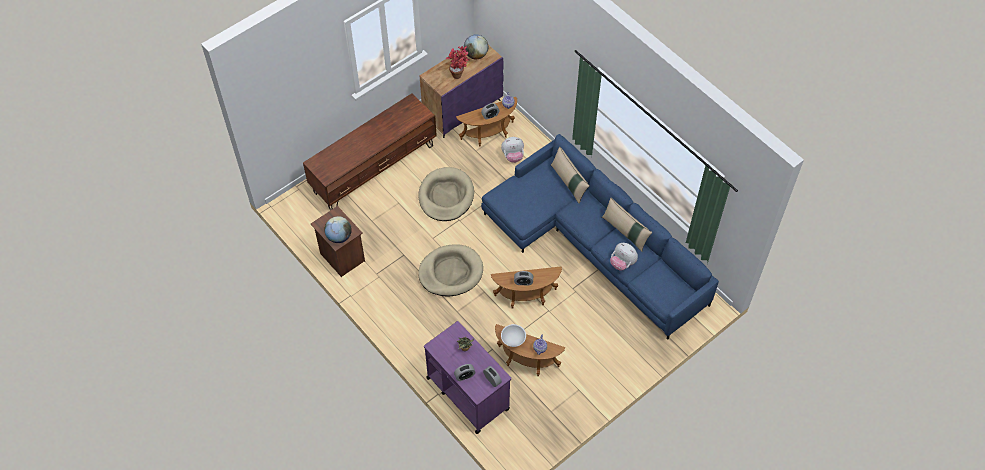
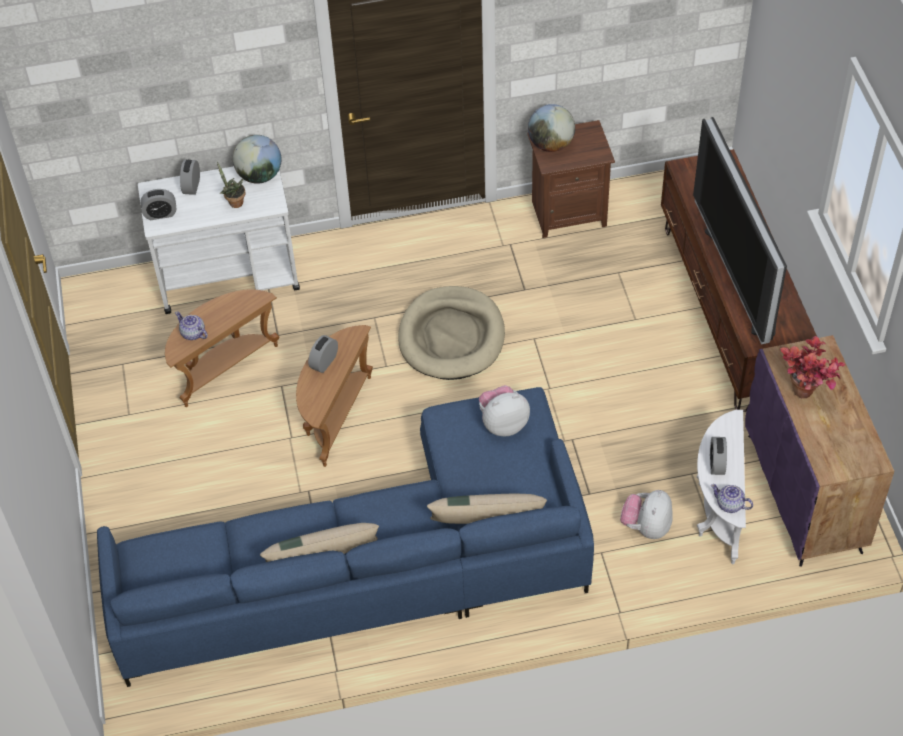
camera: 120 degrees right, 5 degrees down
(389, 131) = (740, 279): none -> television
(446, 196) = (611, 389): beige dog bed -> none
(467, 393) = (229, 277): purple cart -> white cart
(476, 55) = (845, 444): globe -> globe (260, 176)
(489, 135) = (717, 510): brown side table -> white side table
(513, 339) = (233, 306): white bowl -> none
(622, 263) = (262, 522): plush toy -> plush toy (503, 423)

